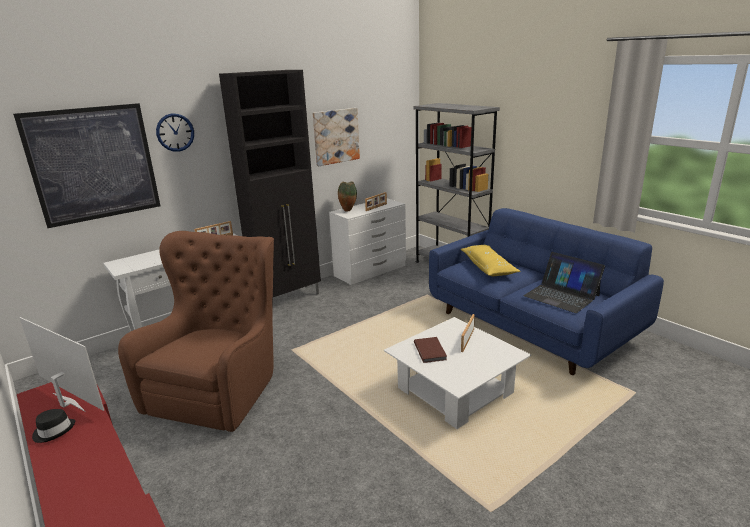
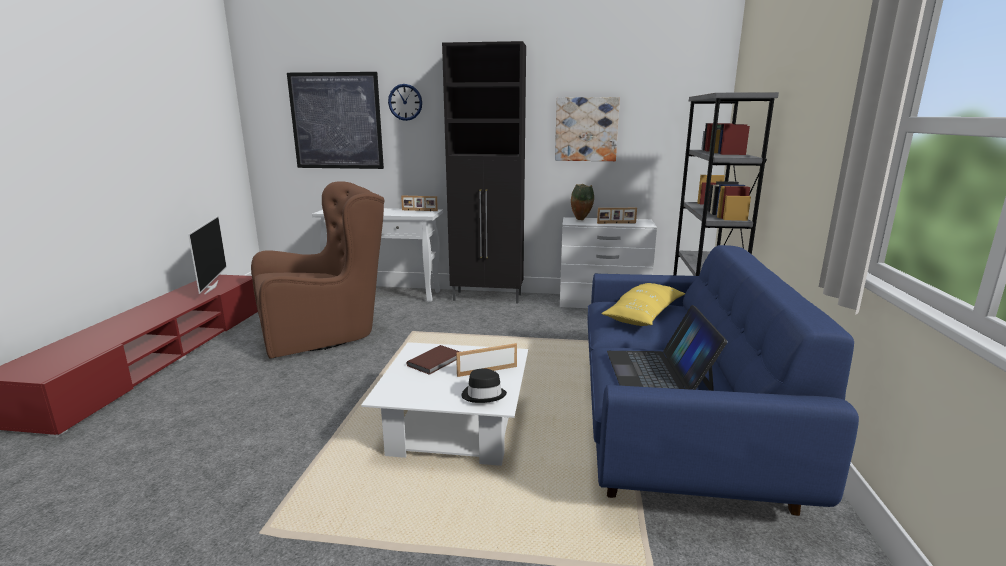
camera: 45 degrees right, 5 degrees down
(54, 430) = (177, 296): black hat -> black hat (483, 394)

